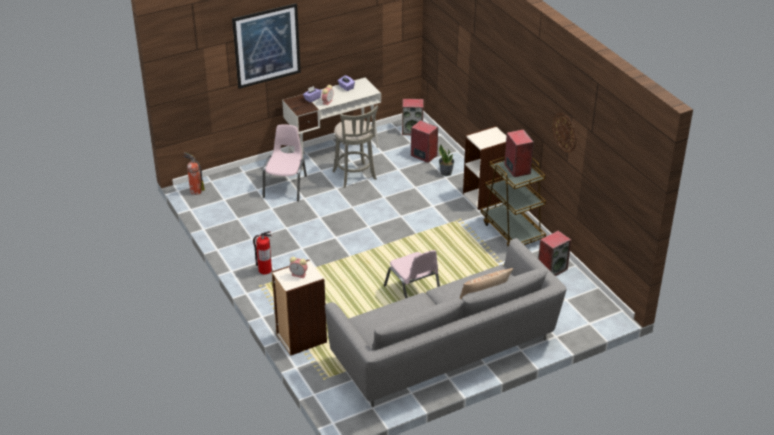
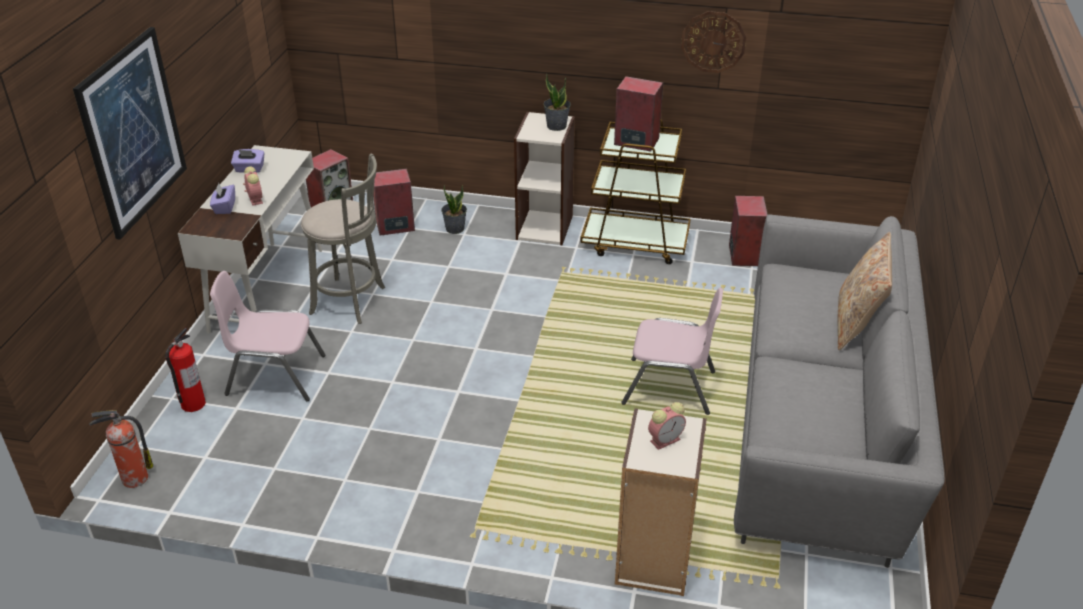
camera: 50 degrees left, 0 degrees up
(264, 270) = (440, 508): fire extinguisher -> fire extinguisher (193, 404)
(286, 187) = (275, 375): pink chair -> pink chair turned 45 degrees counterclockwise
(494, 140) = (556, 126): none -> potted plant

